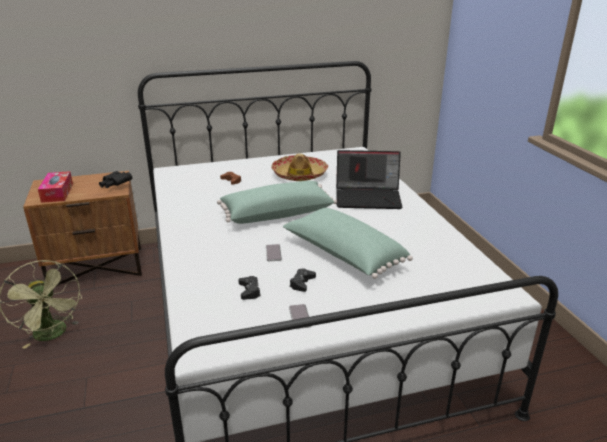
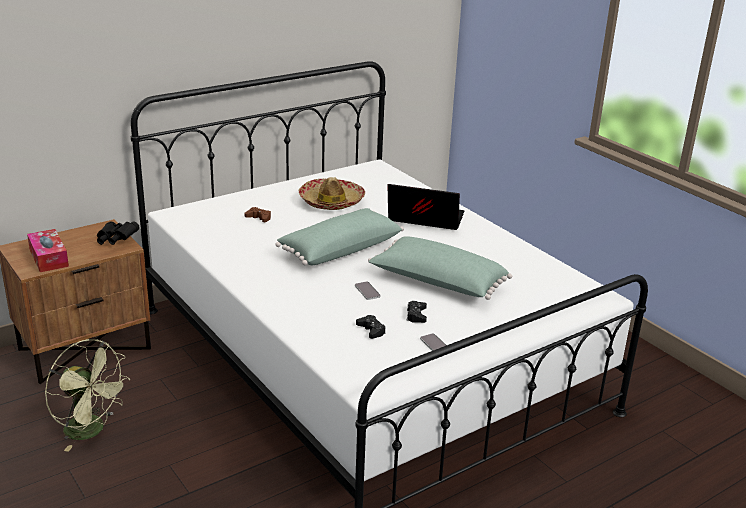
camera: 20 degrees left, 0 degrees up
(369, 197) = (424, 220): laptop -> laptop turned 150 degrees counterclockwise

